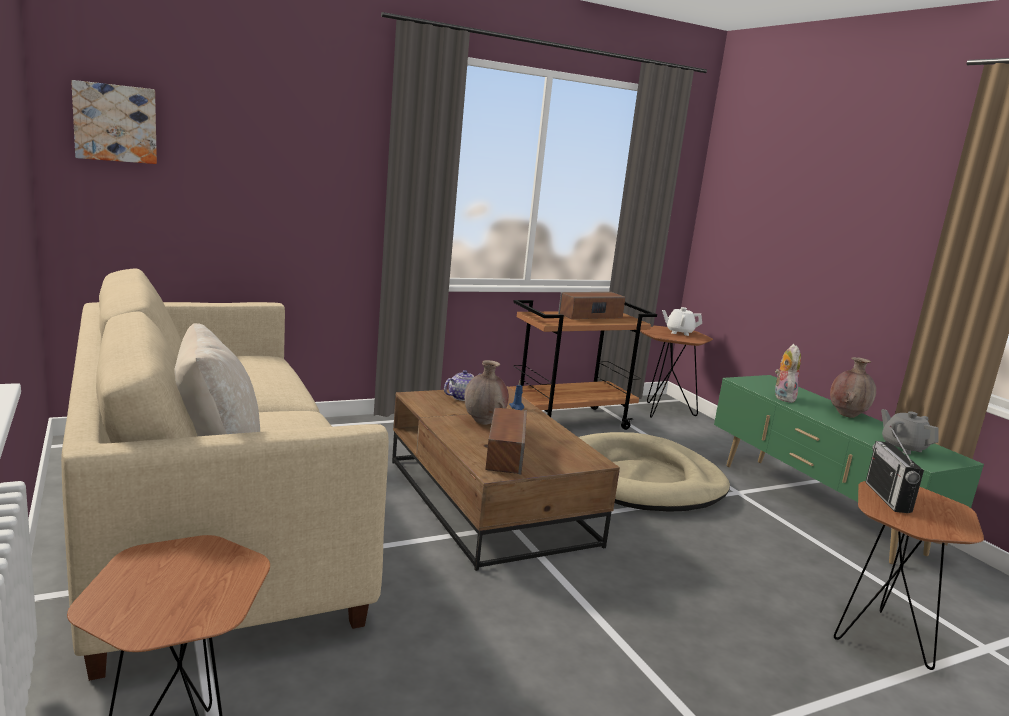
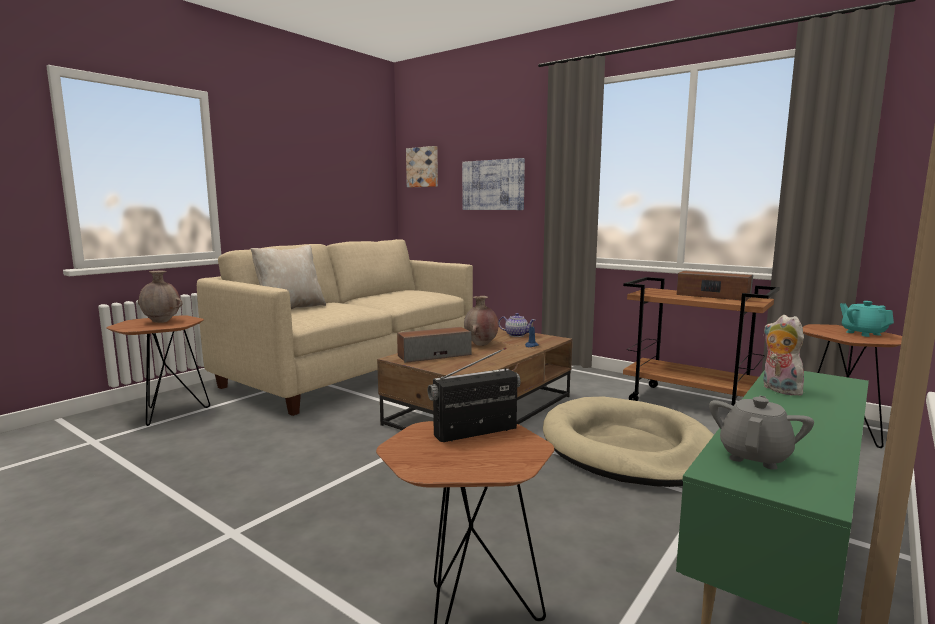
camera: 65 degrees right, 5 degrees down
(280, 173) = (493, 185): none -> picture
(679, 332) = (863, 333): white teapot -> turquoise teapot
(782, 397) = (778, 389): plush toy -> plush toy turned 90 degrees counterclockwise
(847, 415) = (815, 422): brown vase -> brown vase (162, 321)

